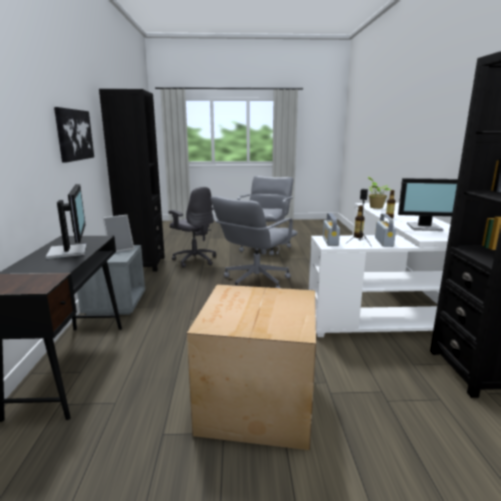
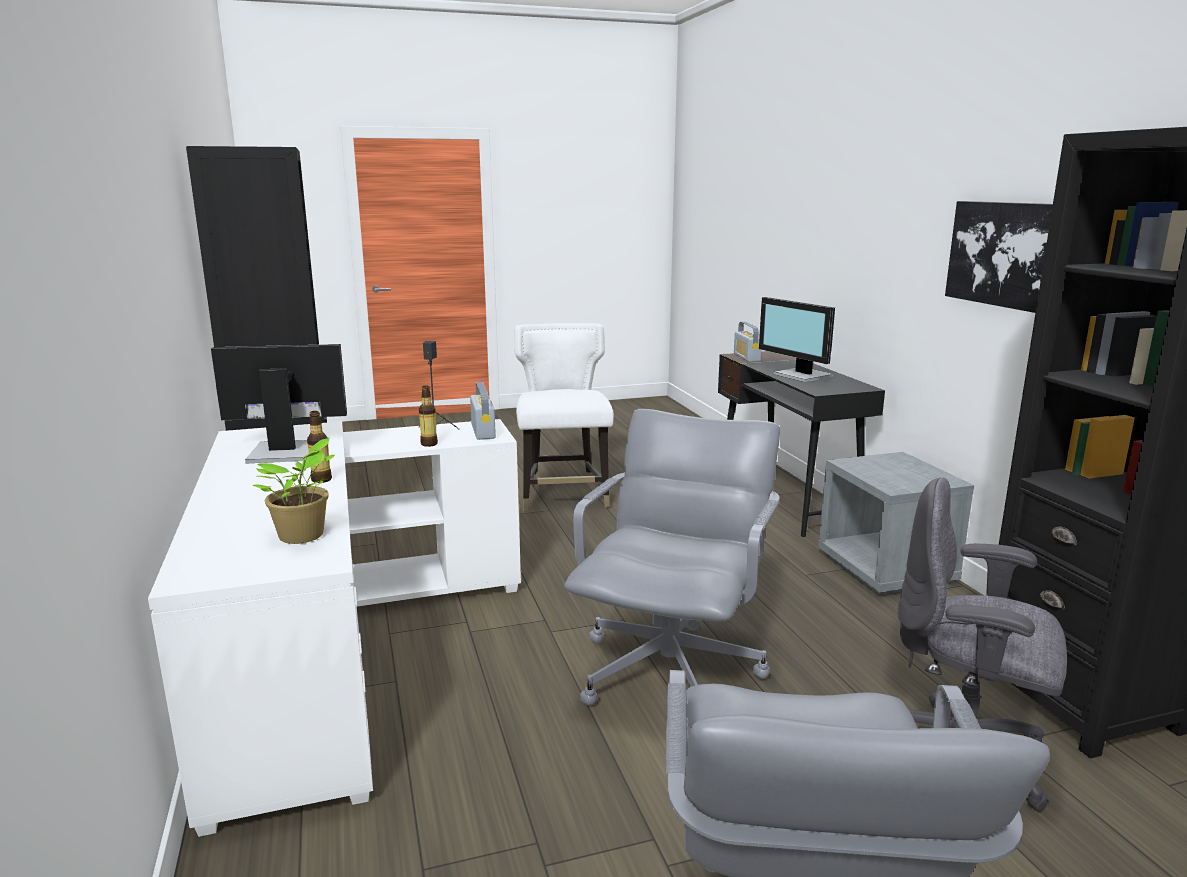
camera: 165 degrees right, 0 degrees up
(120, 249) = (900, 480): picture frame -> none
(255, 403) = (564, 496): cardboard box -> white chair
(384, 242) = (390, 437): radio -> radio (747, 357)

